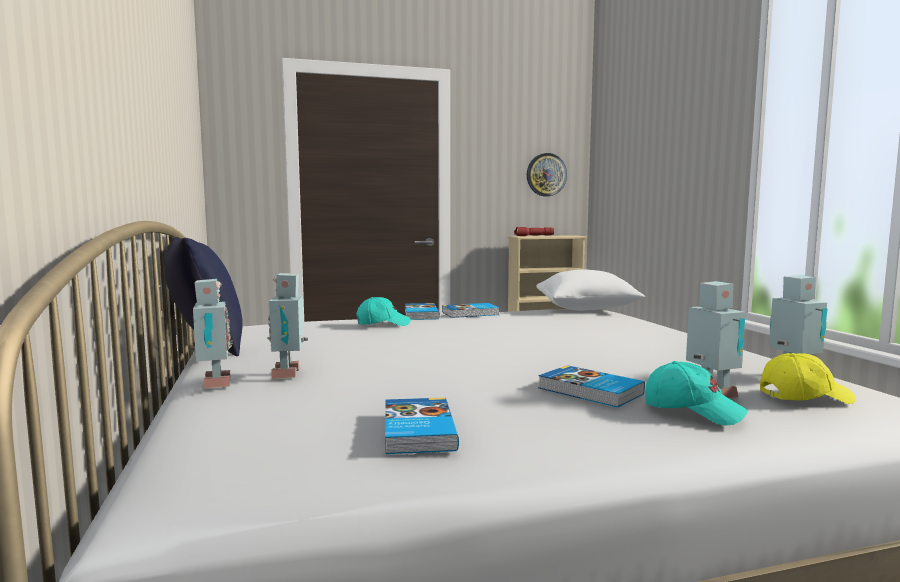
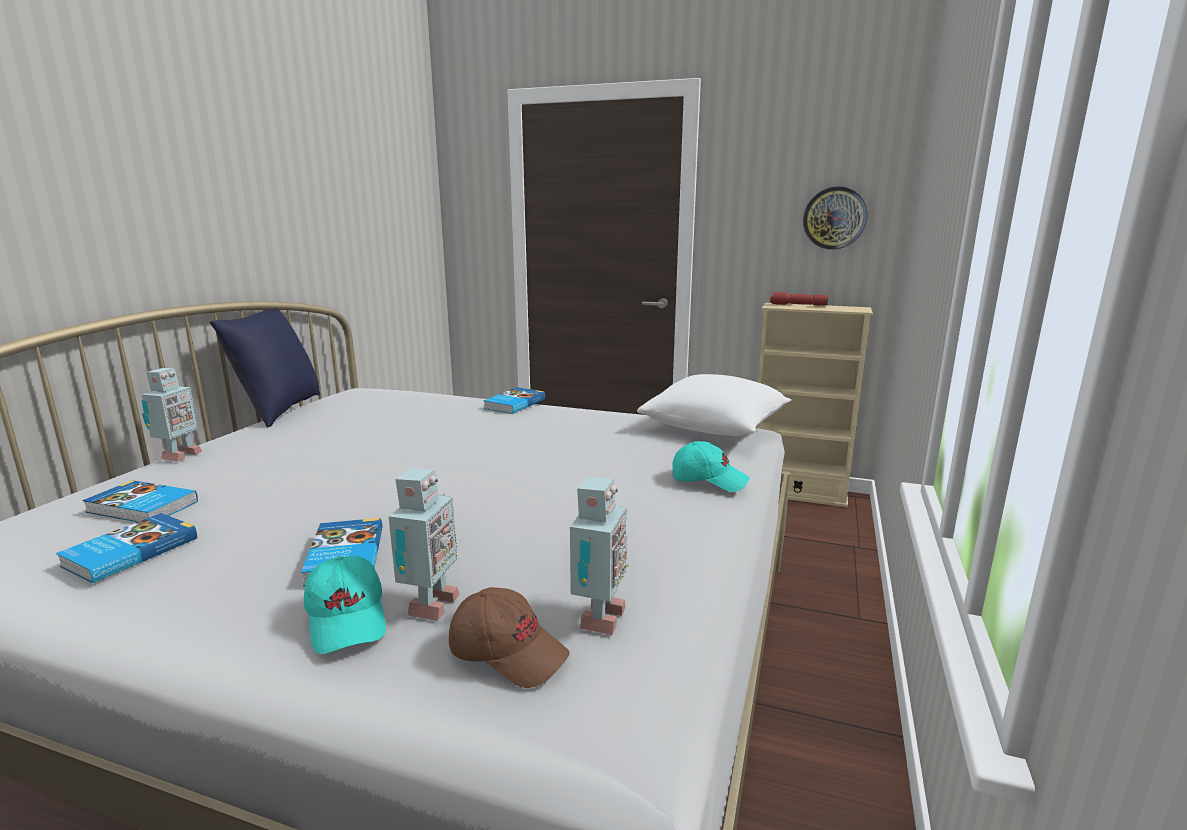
camera: 35 degrees right, 10 degrees up
(289, 373) = (231, 459): toy robot -> none
(383, 324) = (448, 411): turquoise cap -> turquoise cap (709, 480)
(471, 313) = (564, 412): book -> book (141, 507)
(804, 397) = (509, 652): yellow cap -> brown cap

